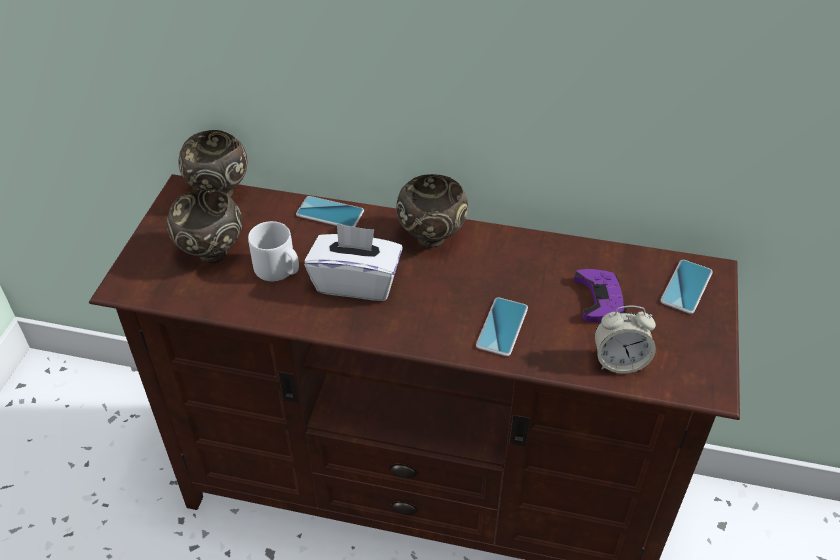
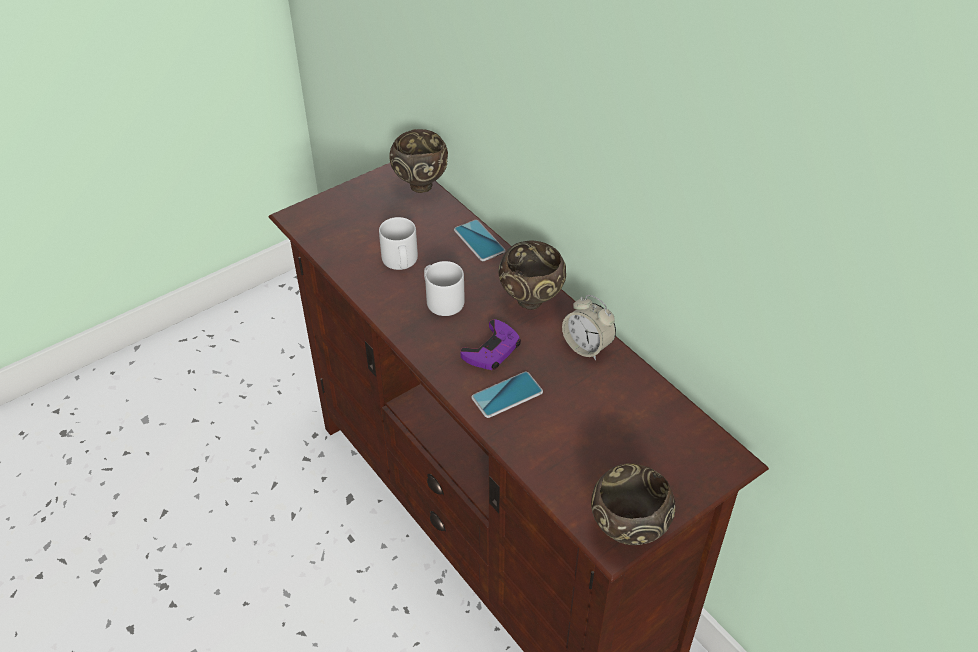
camera: 40 degrees right, 0 degrees up
(210, 255) = (369, 226): brown bowl -> brown bowl (626, 531)
(356, 282) = (442, 300): white tissue box -> white mug
(599, 299) = (606, 422): purple game controller -> purple game controller (492, 350)
(619, 361) = (565, 476): alarm clock -> alarm clock (587, 347)
(686, 287) = (691, 458): phone -> none

